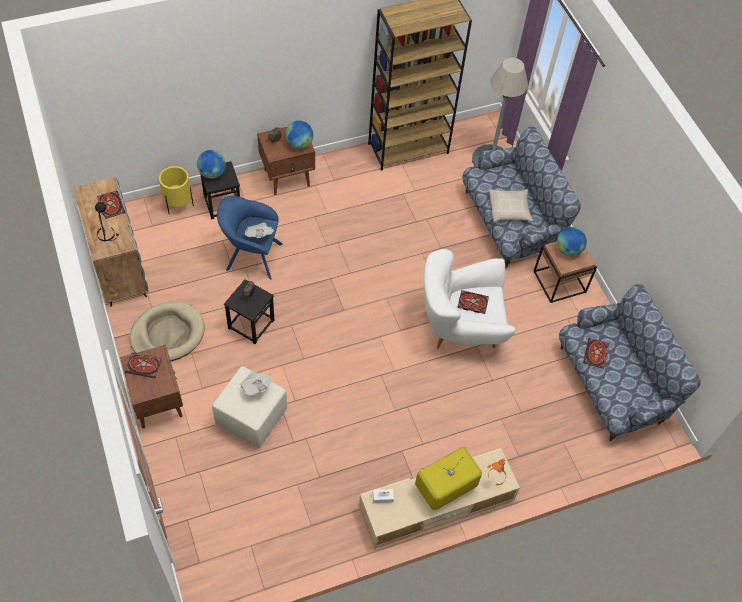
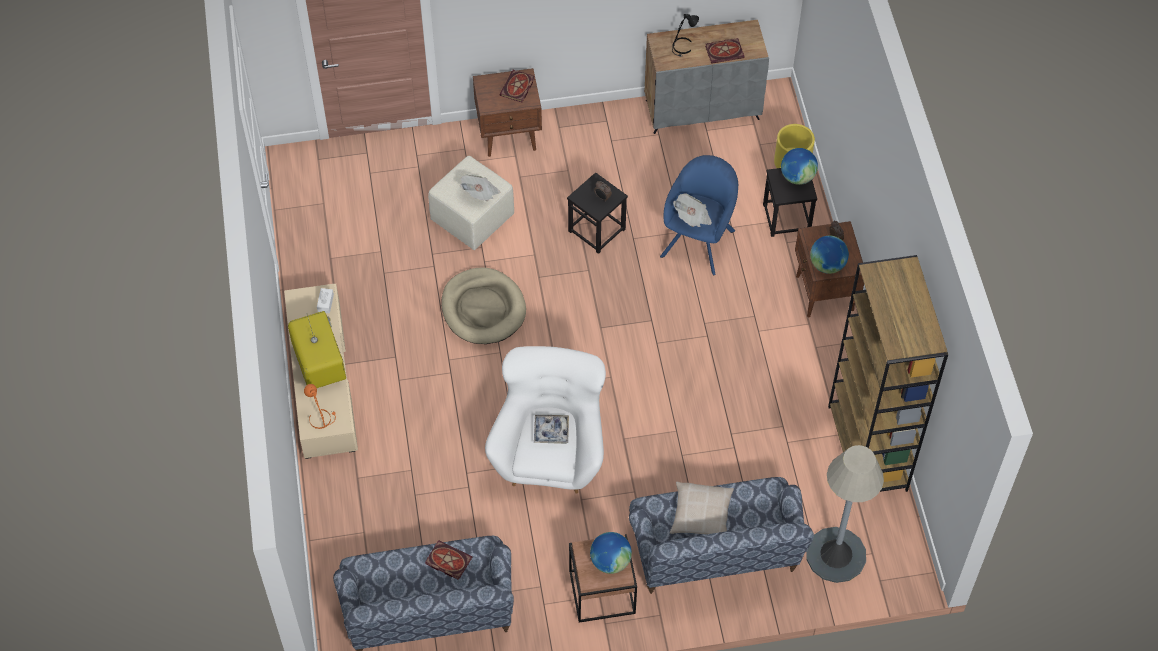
camera: 105 degrees right, 0 degrees up
(167, 334) = (598, 150): beige dog bed -> beige dog bed (483, 308)
(472, 303) = (551, 431): book -> tray

